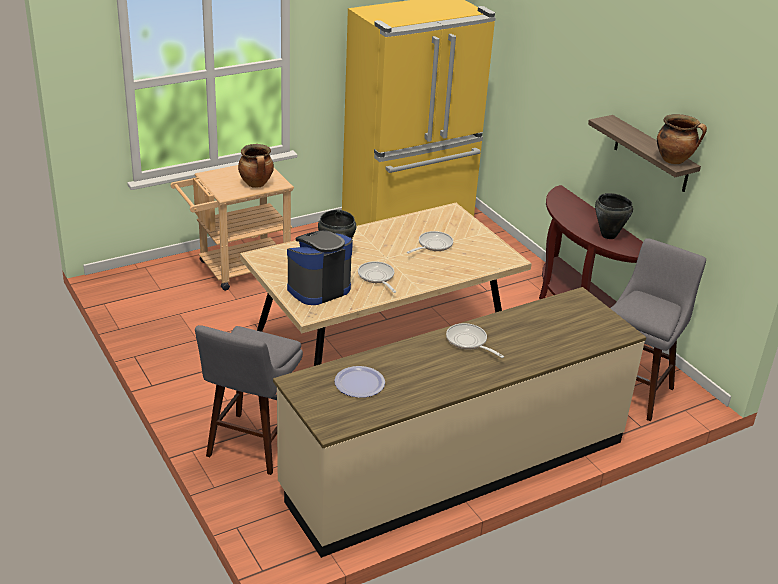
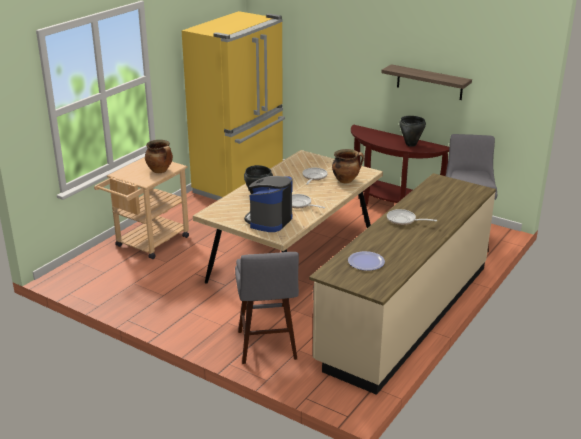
camera: 25 degrees left, 5 degrees down
(674, 160) = (455, 79): cooking pot -> cooking pot (346, 180)

